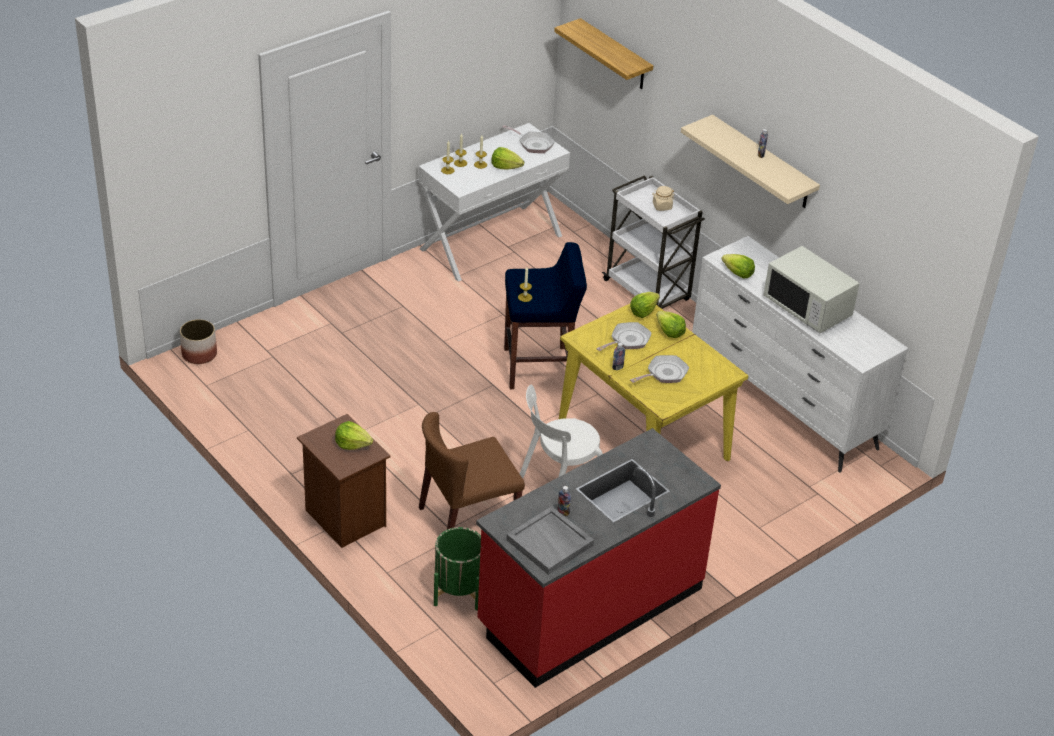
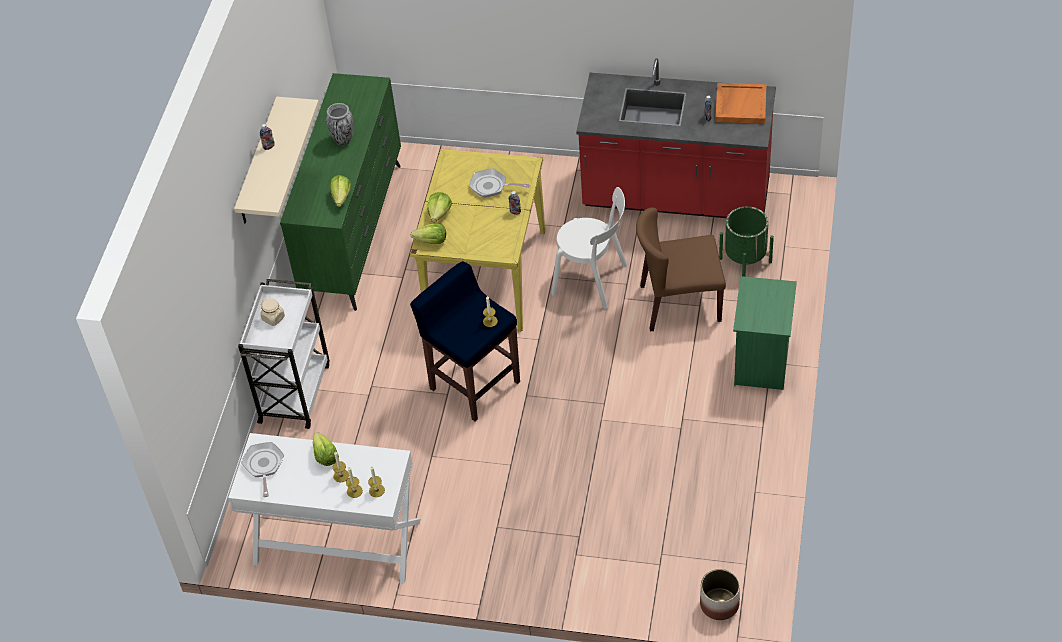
camera: 125 degrees left, 10 degrees up
(344, 518) = (763, 364): brown nightstand -> green nightstand
(352, 444) = (757, 302): lettuce -> none
(467, 519) = (679, 303): brown chair -> brown chair turned 150 degrees clockwise
(550, 543) = (740, 105): grey tray -> orange tray
(615, 55) = (188, 336): shelf -> none
(627, 340) = (477, 227): frying pan -> none
(783, 403) = (354, 232): white dresser -> green dresser
(807, 308) = (343, 140): white microwave -> vase

